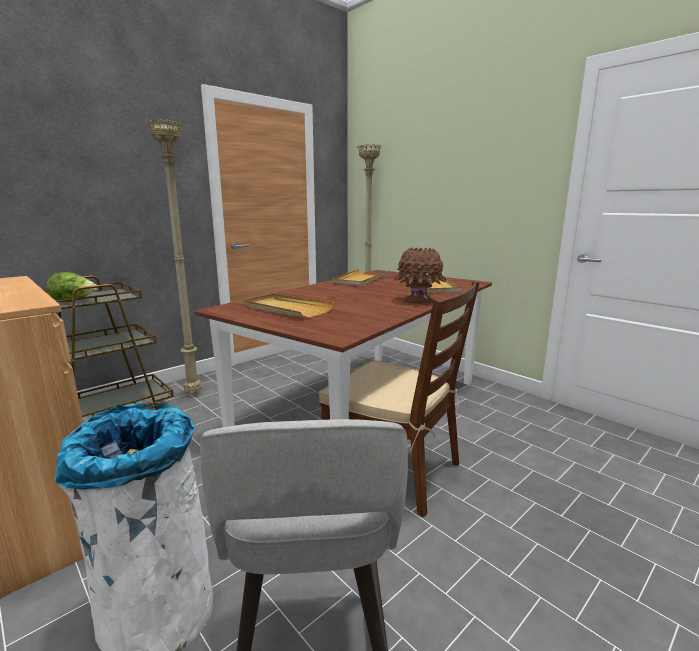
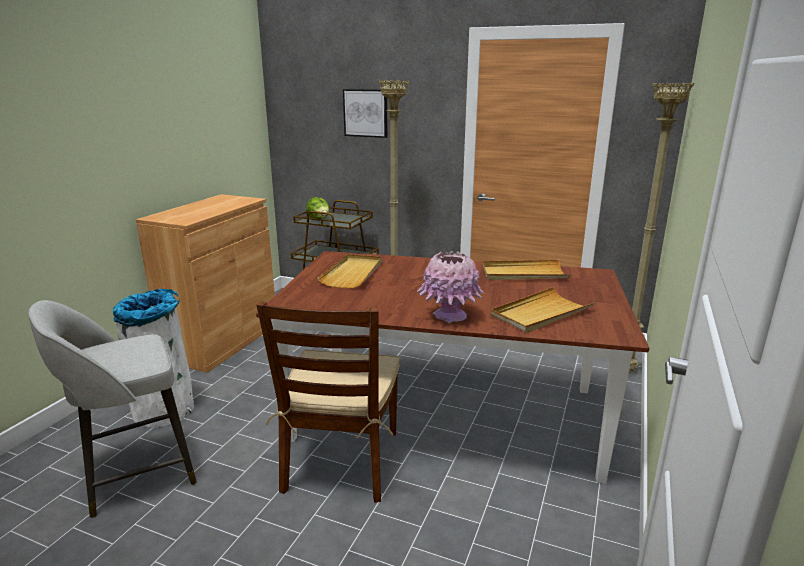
camera: 65 degrees right, 5 degrees up
(89, 164) = (366, 113): none -> picture
(419, 300) = (450, 316): brown vase -> pink vase

